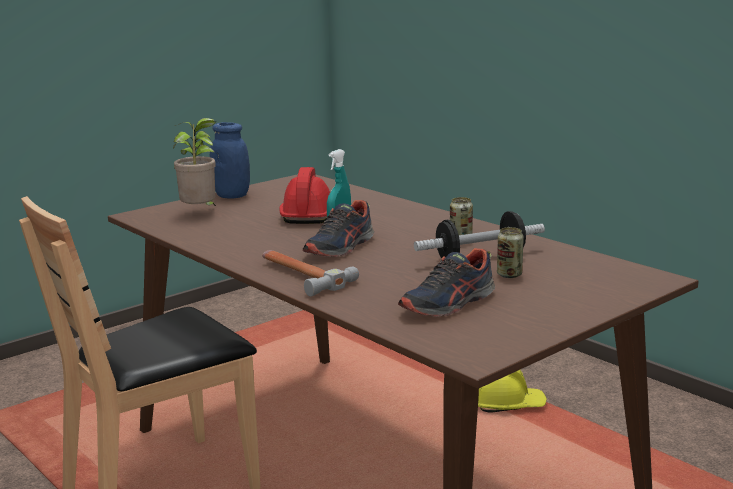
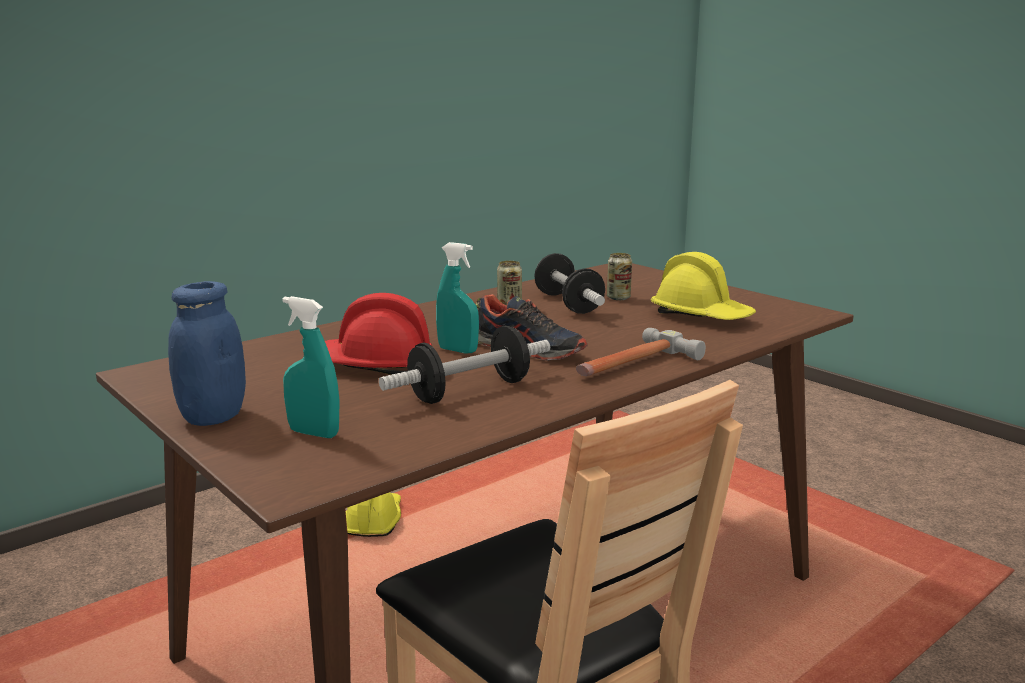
camera: 90 degrees left, 0 degrees up
(201, 213) = (314, 433): potted plant -> turquoise spray bottle
(254, 236) = (469, 391): none -> dumbbell
(449, 304) = (701, 316): shoe -> yellow hard hat

